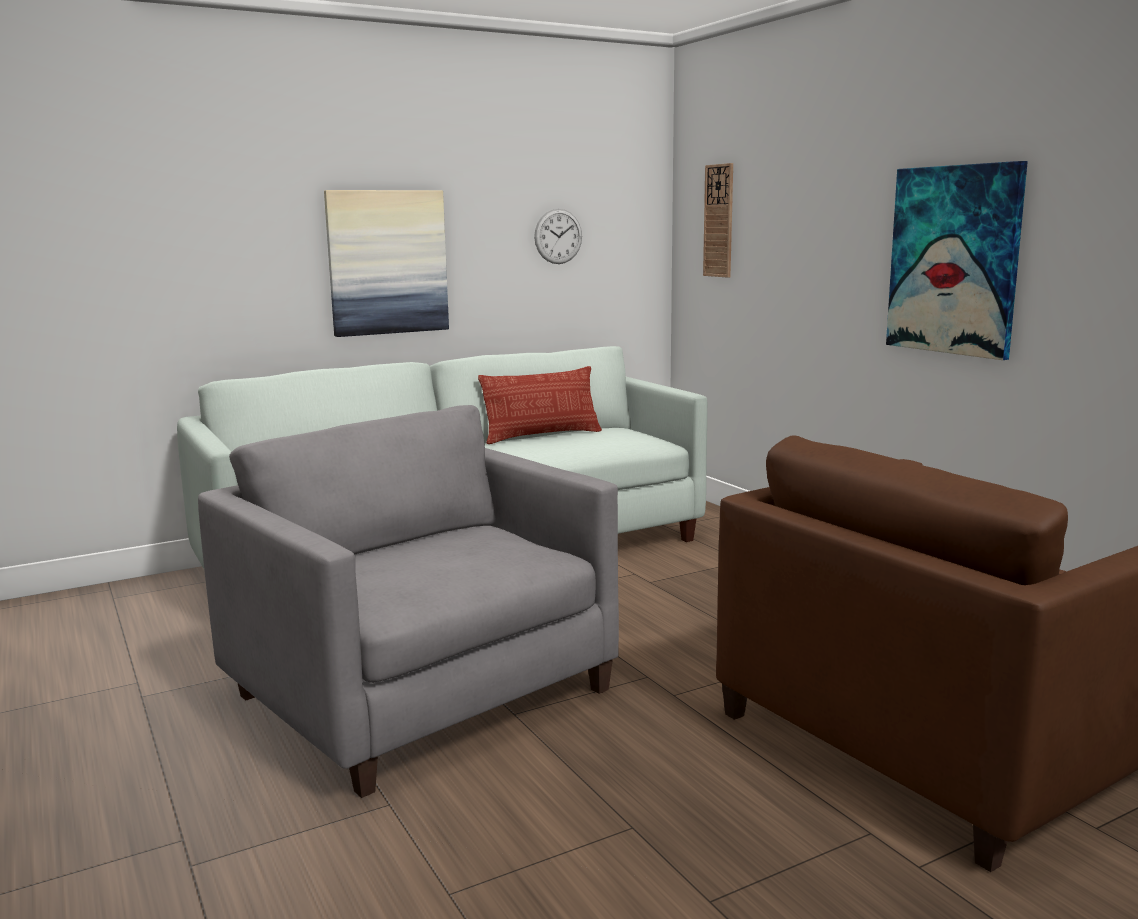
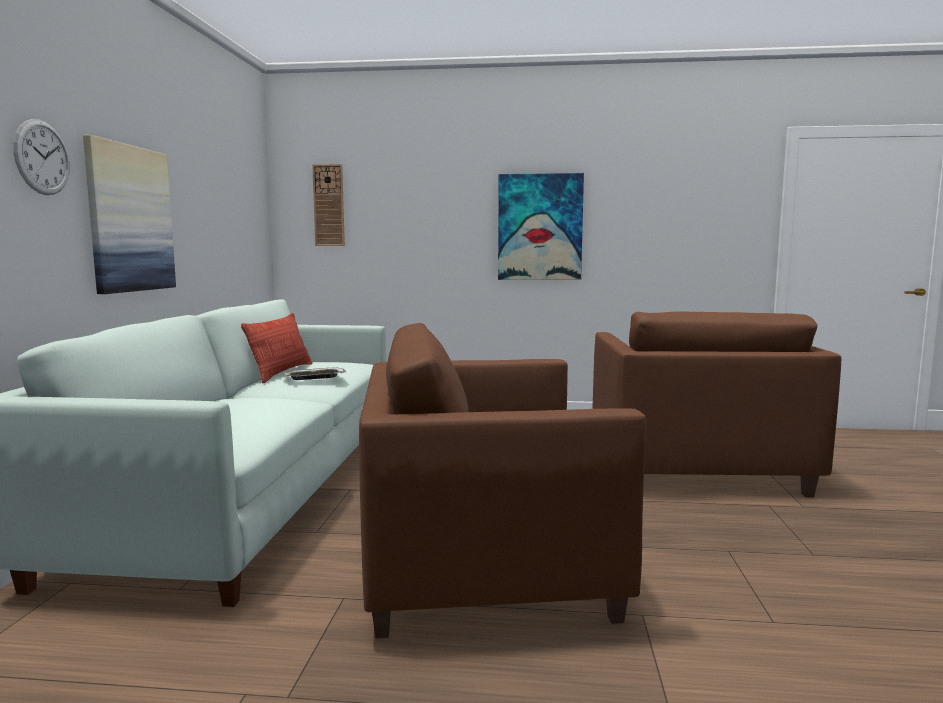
camera: 55 degrees left, 5 degrees down
(422, 695) = (485, 563): grey armchair -> brown armchair
(533, 449) = (314, 378): none -> tray
(558, 236) = (224, 209): wall clock -> wall clock (42, 157)

